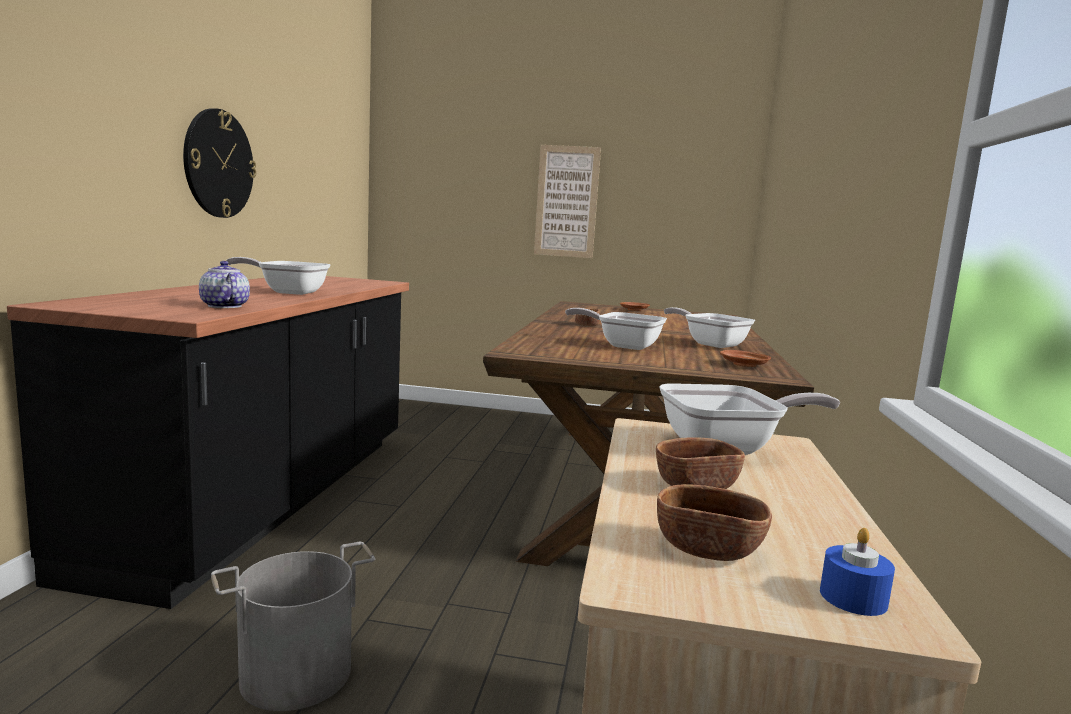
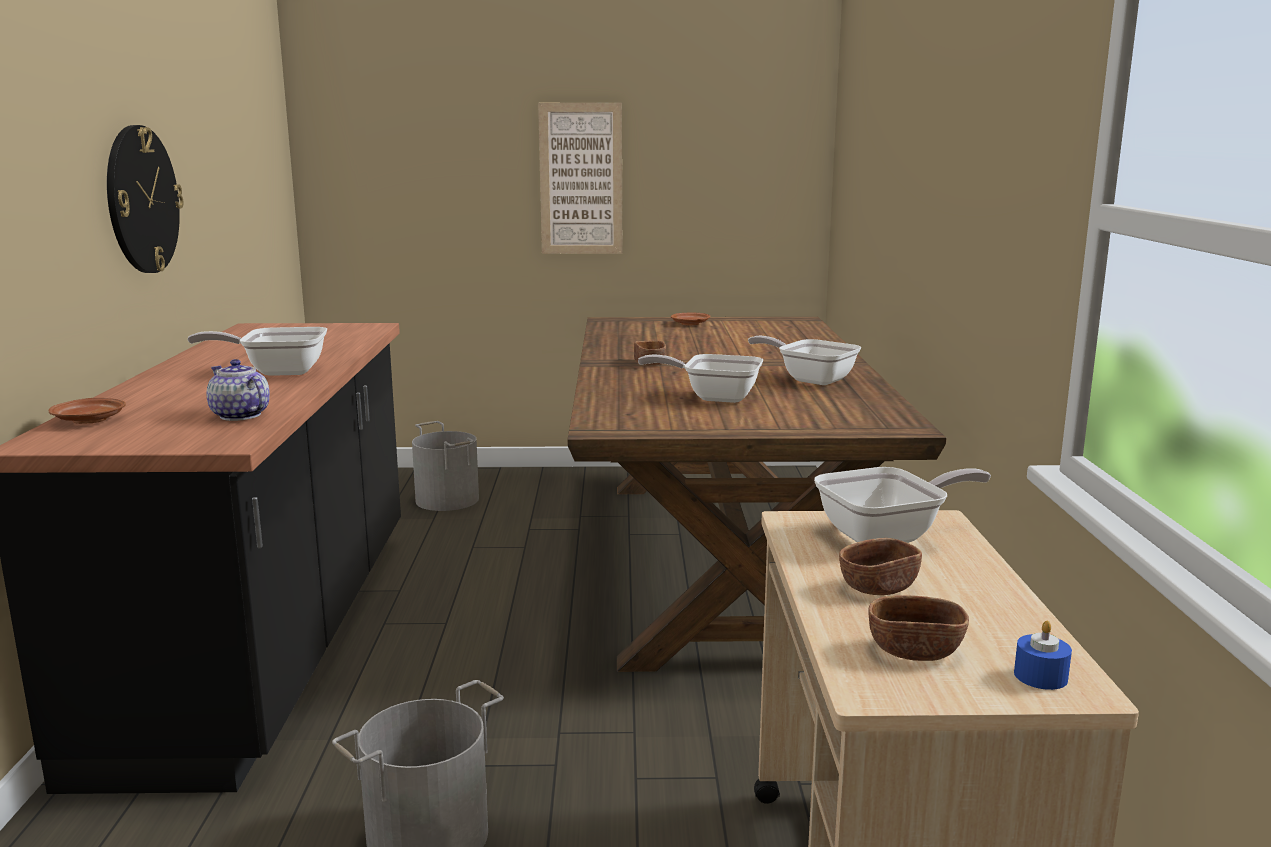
camera: 10 degrees left, 5 degrees up
(444, 424) = (448, 499): none -> grey bucket
(744, 365) = (862, 412): brown plate -> brown plate (89, 421)

